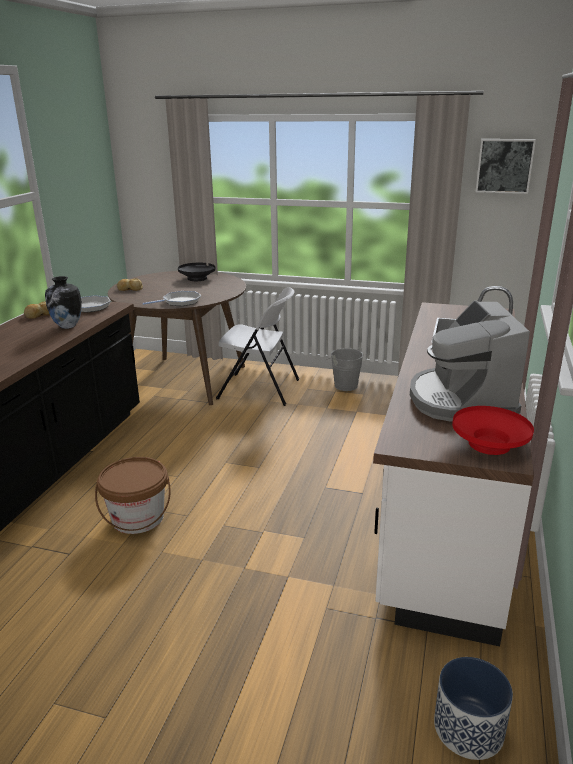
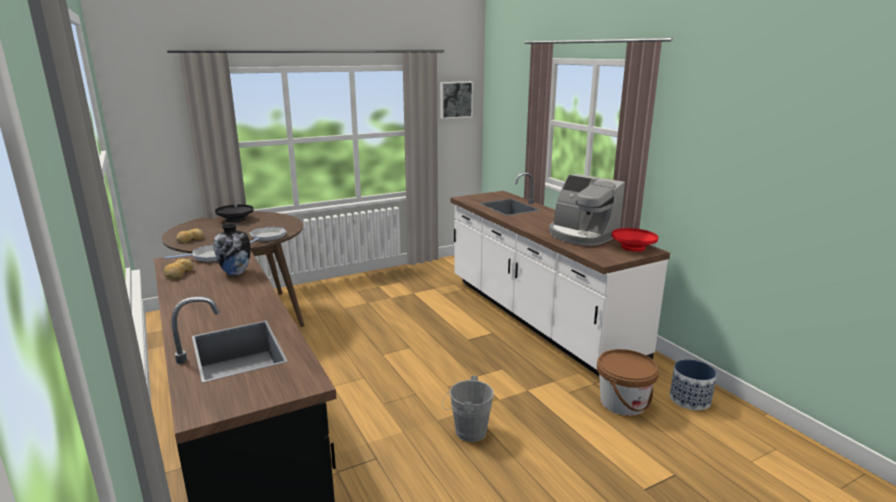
camera: 45 degrees left, 5 degrees down
(138, 518) = (384, 413): brown bucket -> brown bucket (623, 402)
(259, 389) = (321, 303): white chair -> none
(344, 385) = (378, 281): grey bucket -> grey bucket (467, 431)

